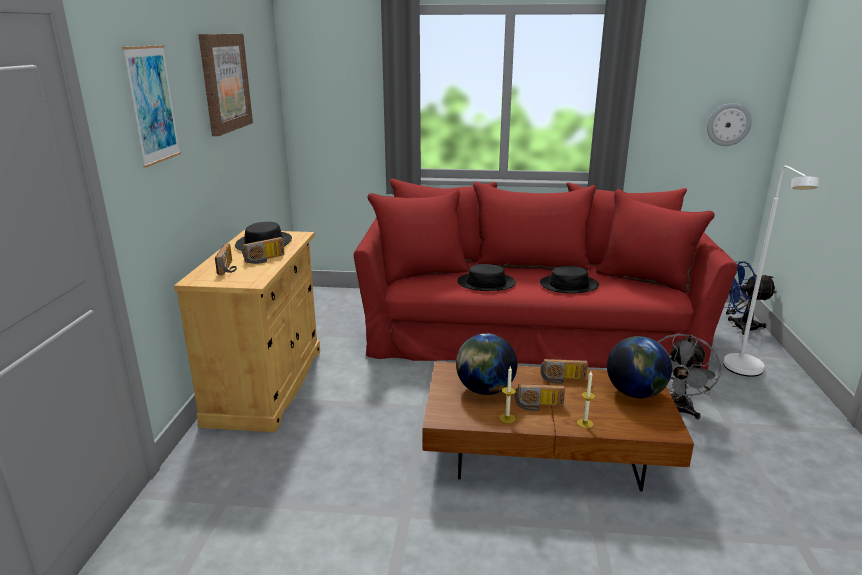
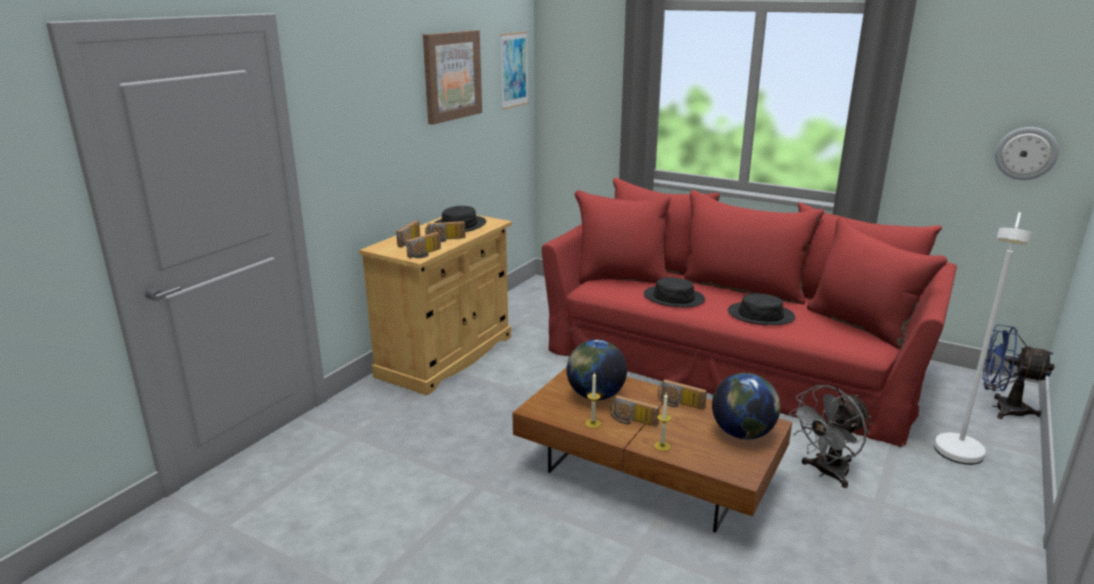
camera: 25 degrees right, 0 degrees up
(152, 105) = (359, 97): picture -> picture (514, 70)
(258, 278) = (425, 254): none -> radio

